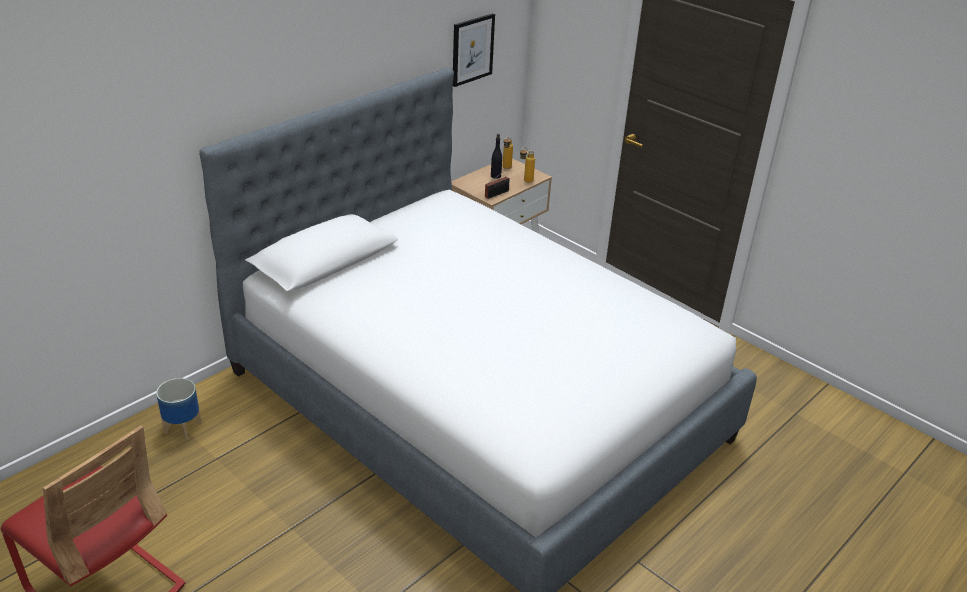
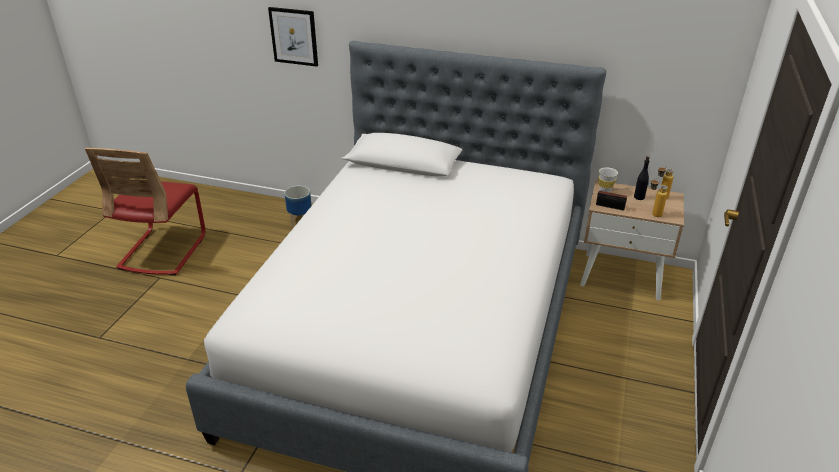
camera: 65 degrees right, 0 degrees up
(471, 186) = (604, 191): none -> white cup
(472, 49) = (651, 65): picture -> picture (294, 36)

